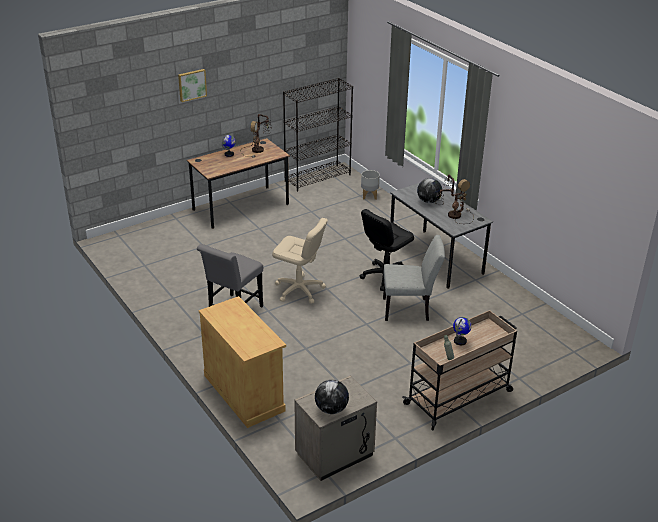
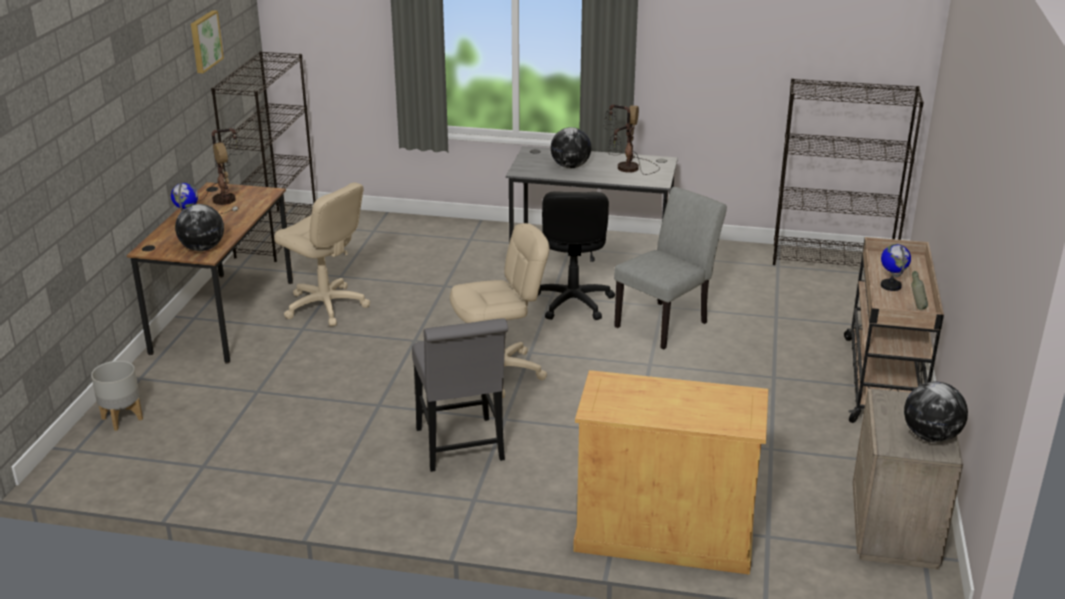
camera: 45 degrees left, 5 degrees down
(192, 84) = (108, 97): picture -> picture (204, 41)
(214, 169) = (203, 248): none -> globe
(283, 222) = (325, 306): none -> beige office chair
(369, 196) = (387, 226): grey planter -> grey planter (122, 418)
(560, 327) = (833, 260): none -> black bookcase

